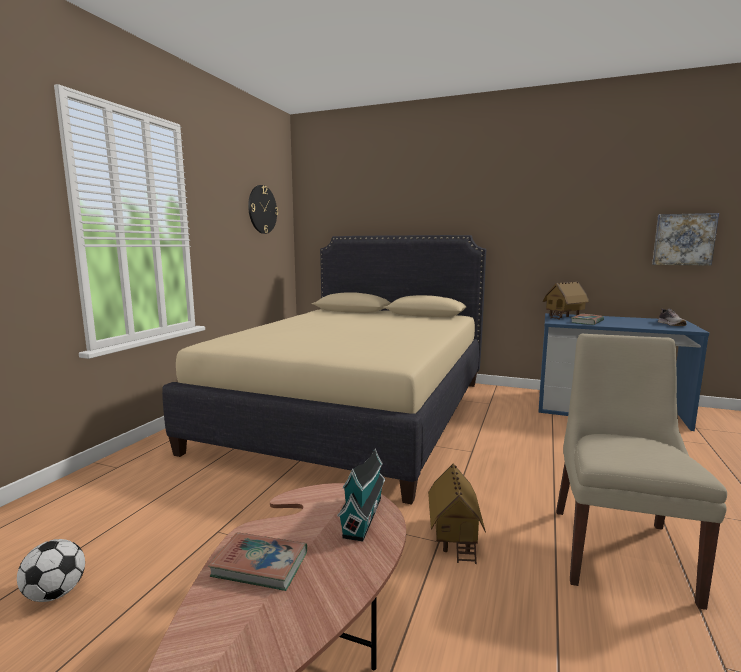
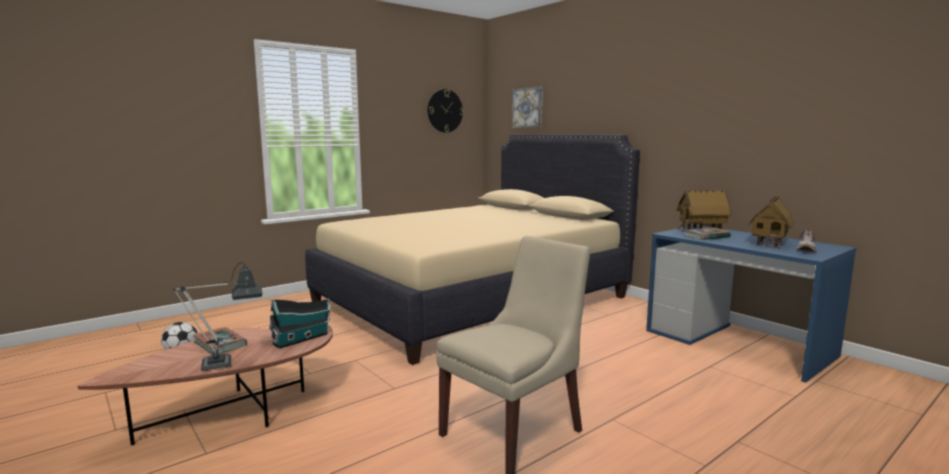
camera: 30 degrees right, 0 degrees up
(332, 598) = (225, 363): none -> table lamp
(454, 536) = (409, 389): toy house -> toy house (769, 243)
(683, 239) = (859, 143): picture -> picture (528, 108)

